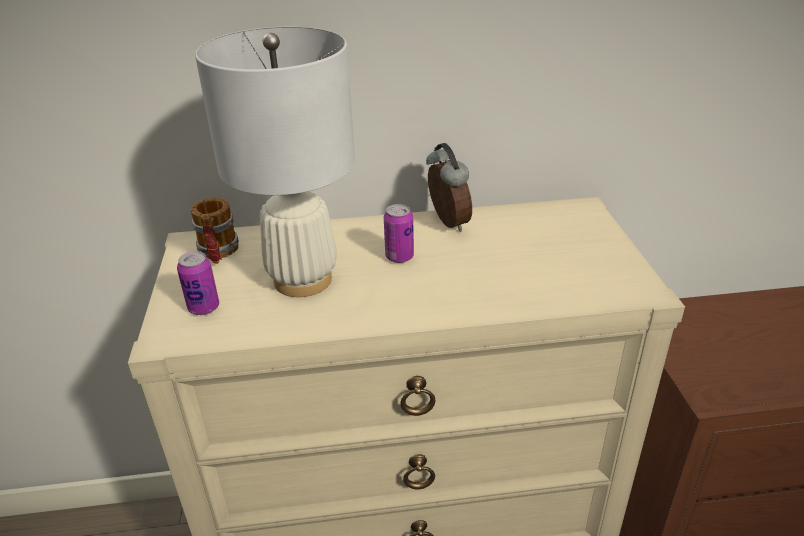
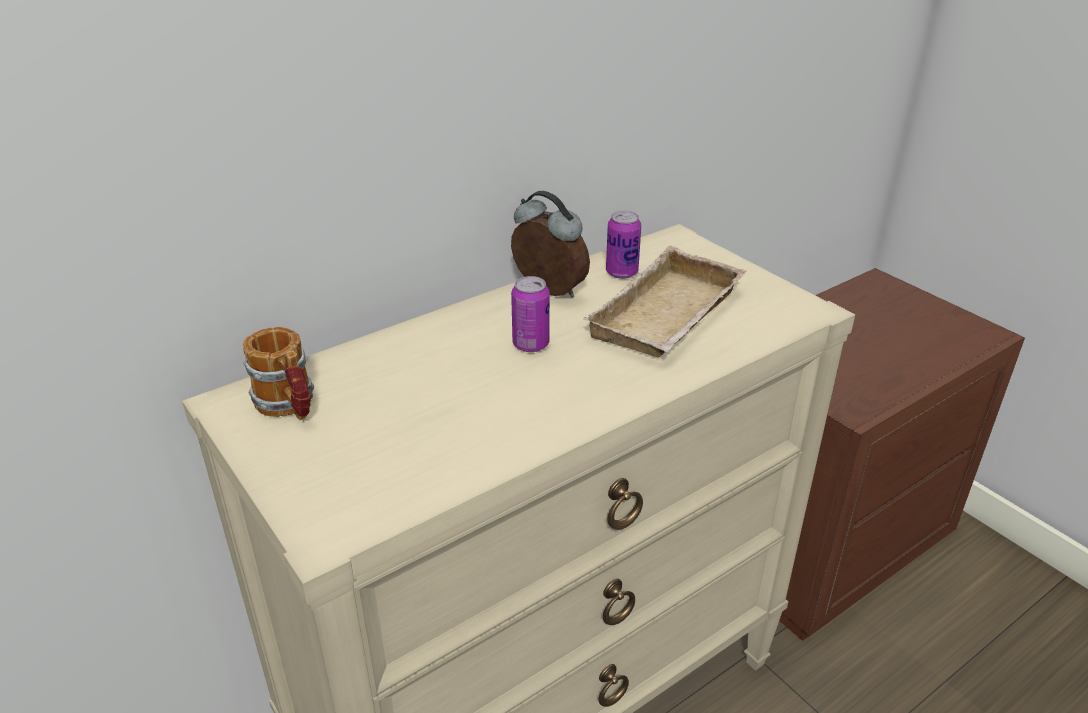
camera: 30 degrees left, 0 degrees up
(204, 307) = (341, 479): can -> can (621, 272)
(303, 279) = (439, 404): white table lamp -> none
(520, 265) = (669, 317): none -> beige tray

